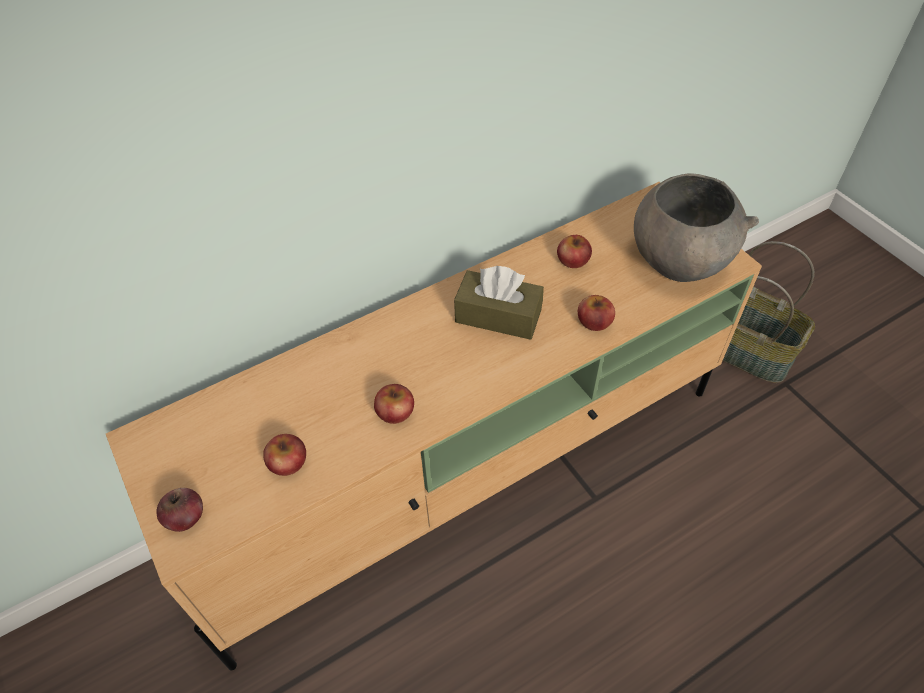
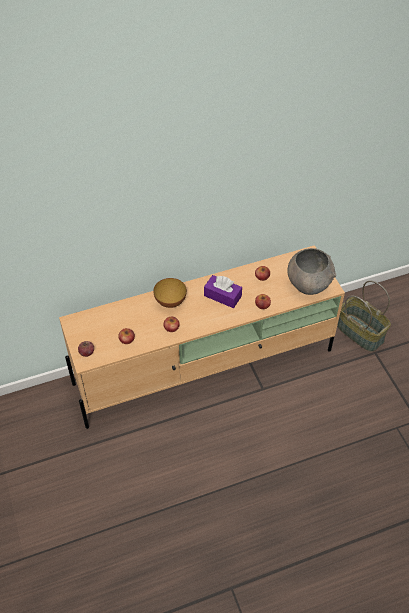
camera: 10 degrees right, 0 degrees up
(380, 349) = (170, 302): none -> bowl
(498, 316) = (222, 296): brown tissue box -> purple tissue box

